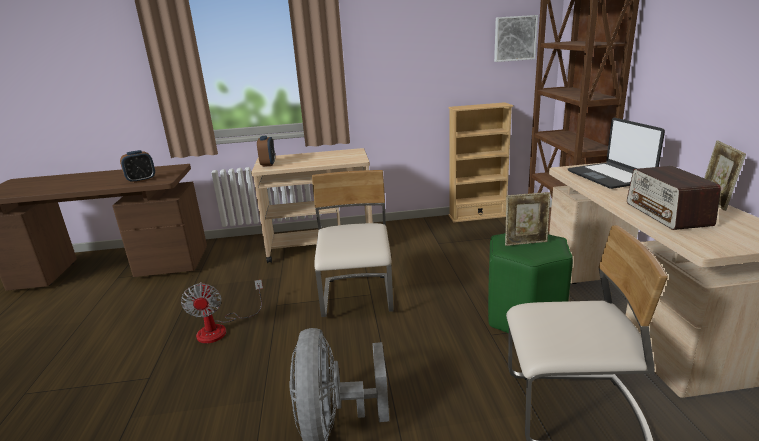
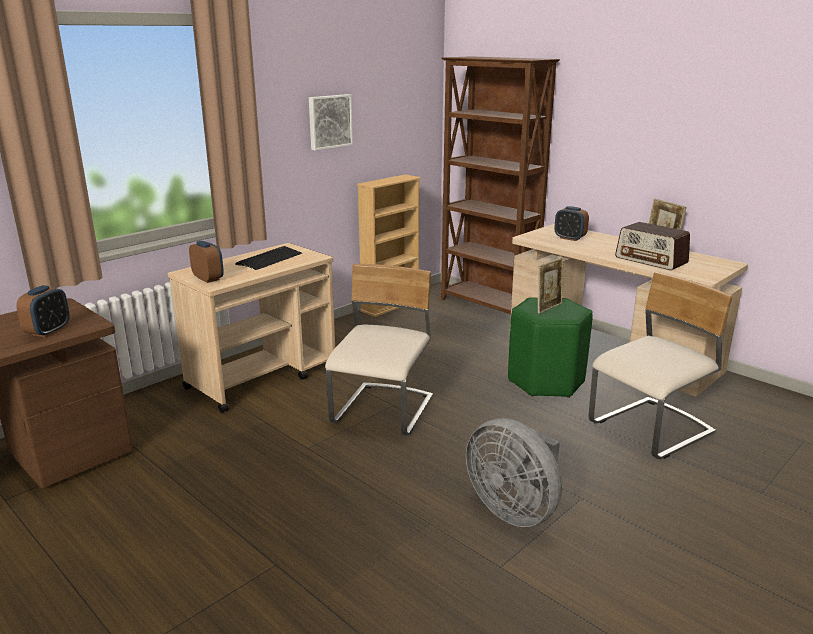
camera: 40 degrees left, 0 degrees up
(221, 328) = (280, 491): fan -> none
(327, 157) = (269, 259): none -> keyboard
(358, 297) = (384, 411): beige chair -> beige chair turned 60 degrees clockwise
(514, 38) = (409, 105): picture -> picture (329, 121)
(610, 176) = (570, 238): laptop -> alarm clock

